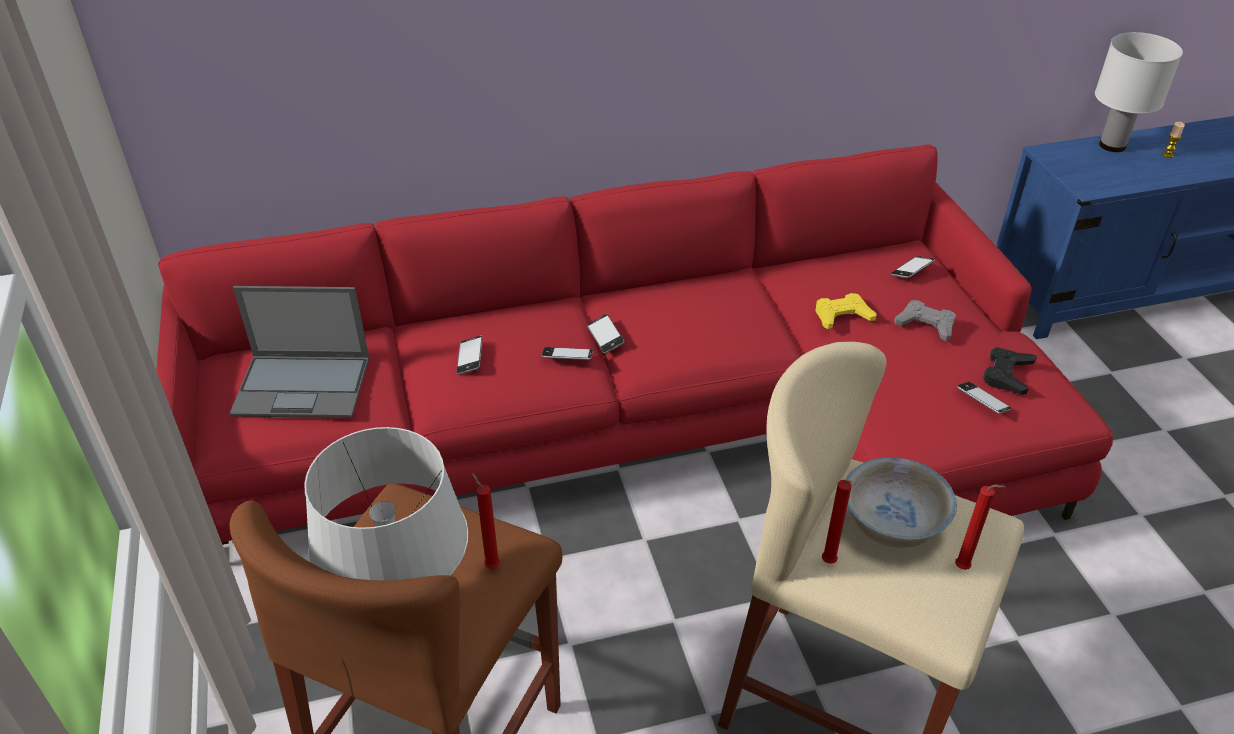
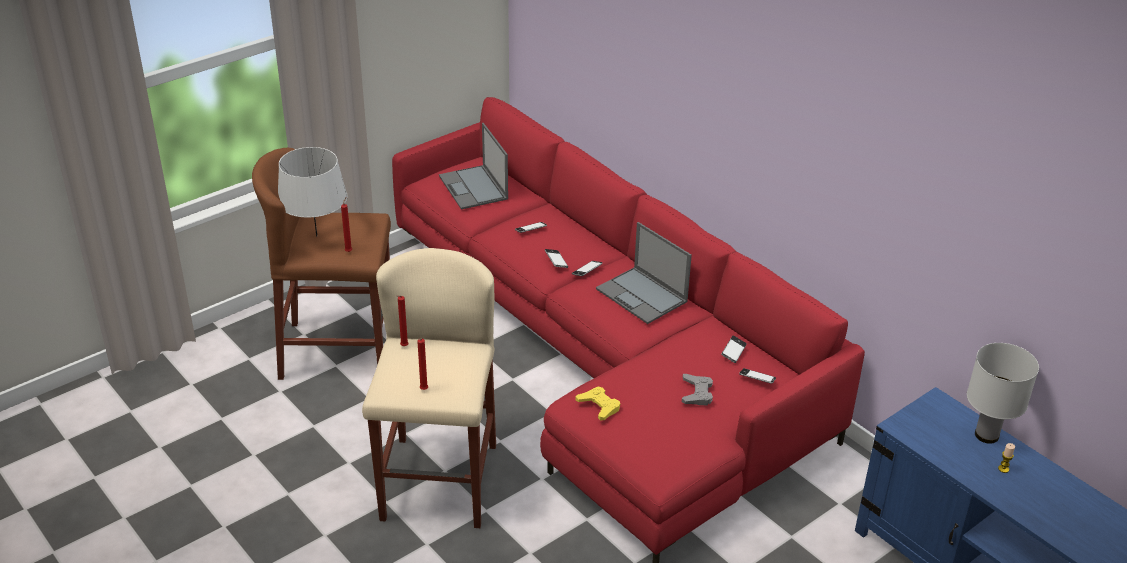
camera: 65 degrees right, 5 degrees down
(701, 304) = (642, 296): none -> laptop
(842, 316) = (678, 356): yellow game controller -> yellow game controller (599, 406)
(893, 524) = (441, 362): white bowl -> none
(982, 401) = (634, 429): phone -> phone (733, 351)
(1007, 374) = (671, 438): black game controller -> none

